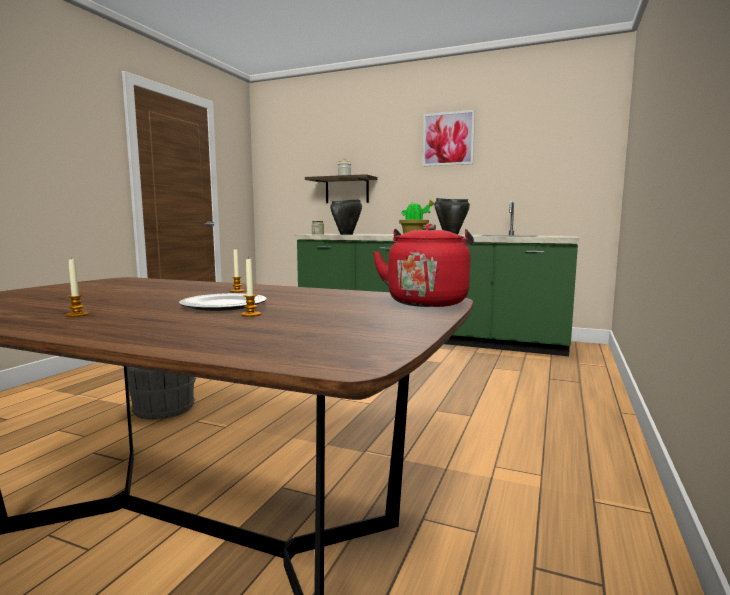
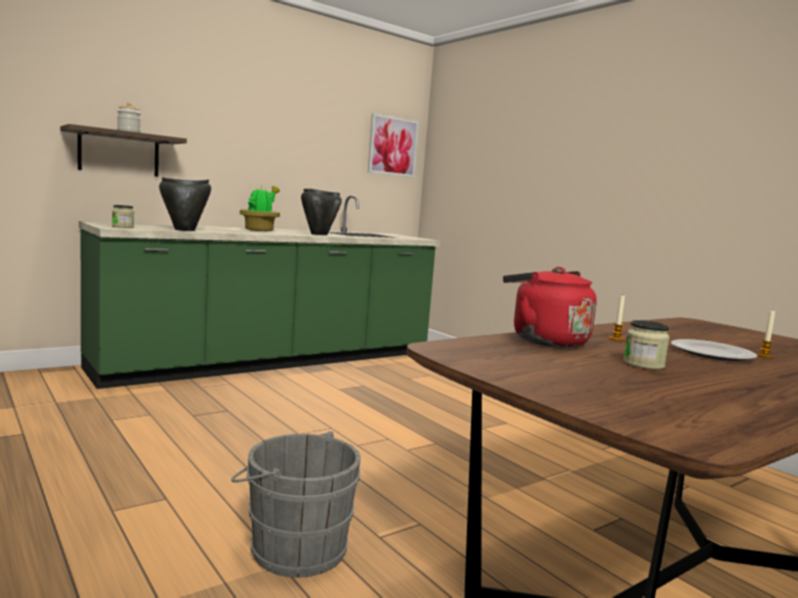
camera: 60 degrees left, 0 degrees up
(77, 315) = (766, 387): candle -> none
(131, 297) = (643, 364): none -> jar
(427, 302) = (706, 325): red kettle -> red kettle (544, 340)
(448, 139) = (272, 107): picture -> picture (392, 146)

